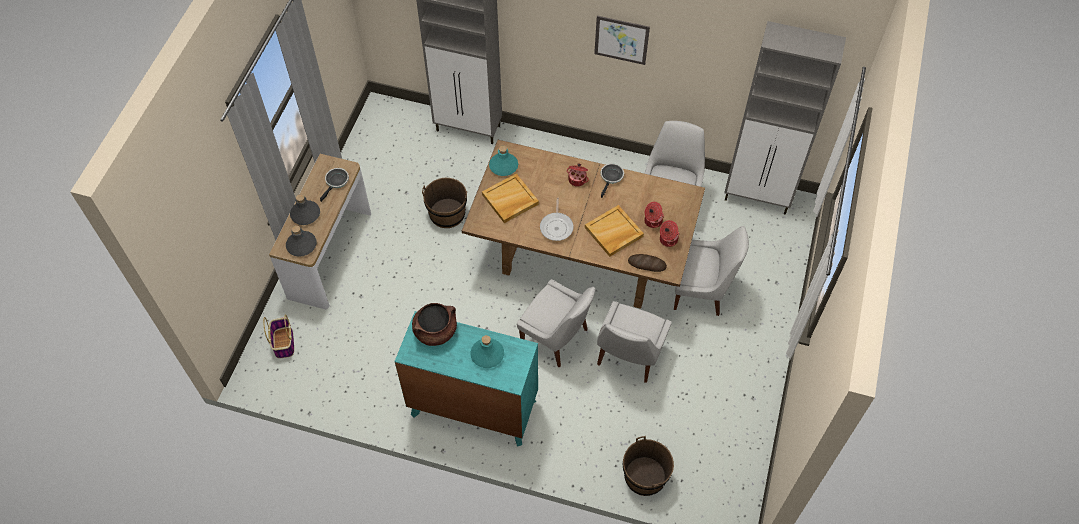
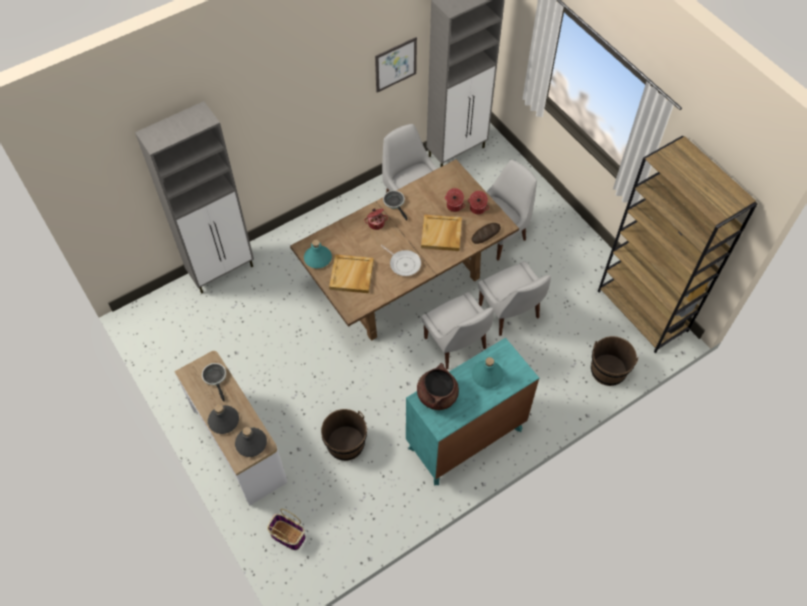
camera: 50 degrees left, 0 degrees up
(447, 213) = (284, 339): brown bucket -> brown bucket (345, 443)
(556, 338) = (456, 345): white chair -> white chair turned 75 degrees clockwise
(621, 40) = (322, 98): picture -> picture (395, 64)
(738, 465) = (643, 311): none -> brown bookcase

